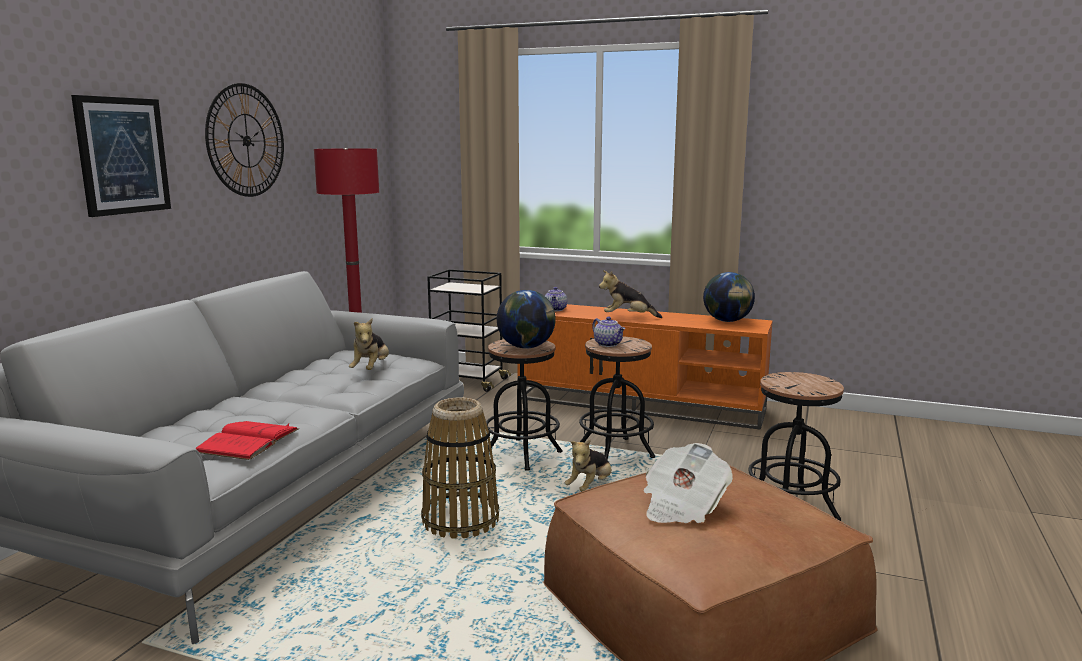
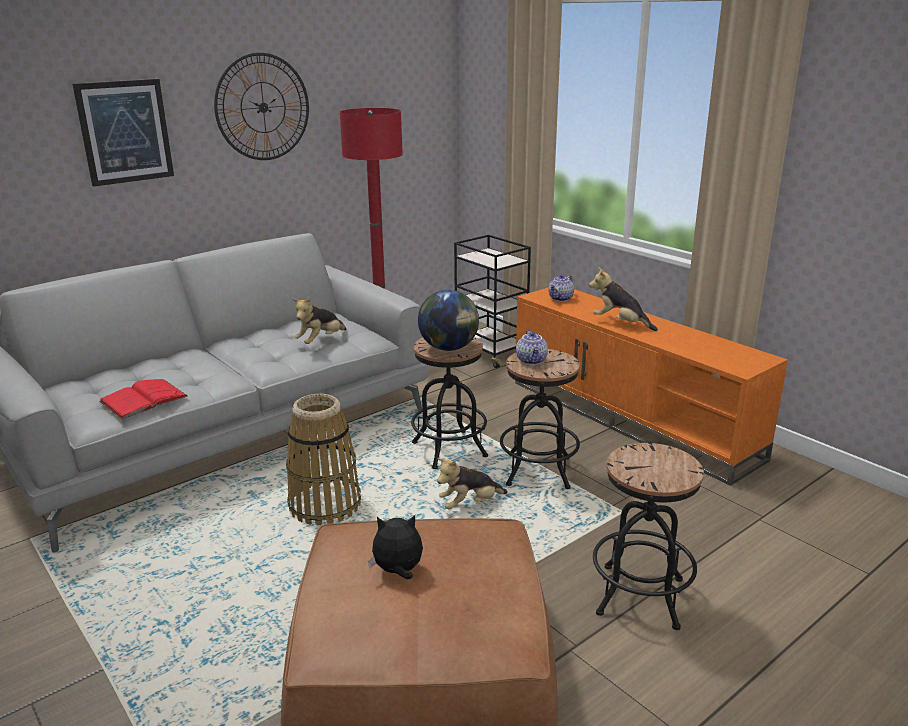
camera: 30 degrees right, 10 degrees up
(682, 506) = (398, 571): newspaper -> plush toy
(727, 321) = (727, 350): globe -> none

